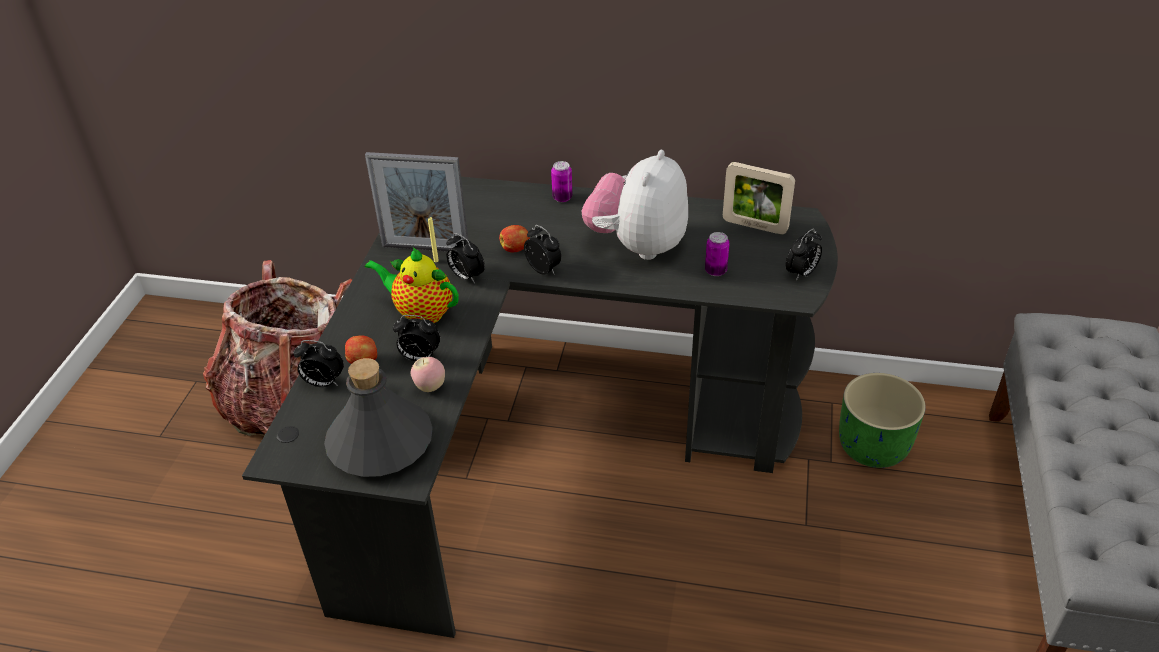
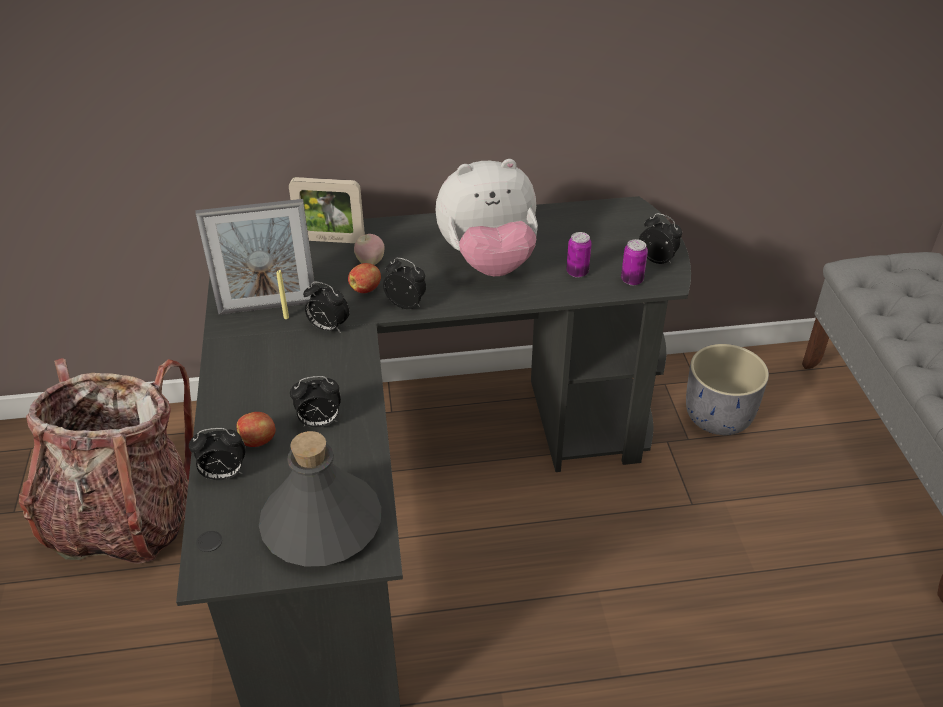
camera: 20 degrees left, 0 degrees up
(421, 313) = (297, 375): teapot -> none
(430, 387) = (346, 451): apple -> apple (370, 262)
(562, 198) = (388, 229): can -> can (632, 280)
(637, 245) = (489, 262): plush toy -> plush toy turned 105 degrees counterclockwise
(754, 226) = (591, 223): picture frame -> picture frame (330, 239)
(801, 274) = (658, 259): alarm clock -> alarm clock turned 75 degrees counterclockwise
(874, 447) = (719, 416): green planter -> grey planter

